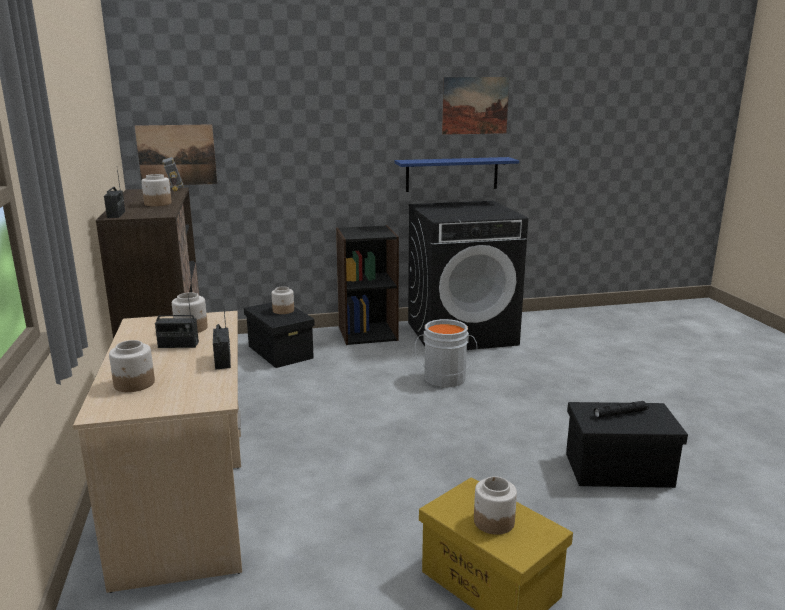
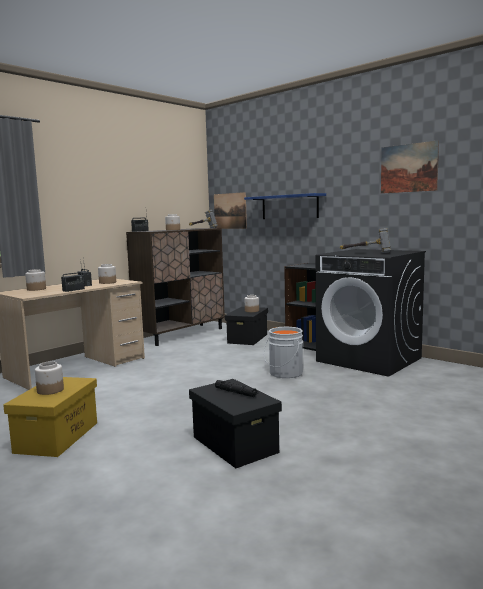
camera: 55 degrees right, 10 degrees down
(452, 174) = (390, 226): blue shelf -> blue shelf (289, 207)
(472, 212) = (367, 253): none -> hammer

